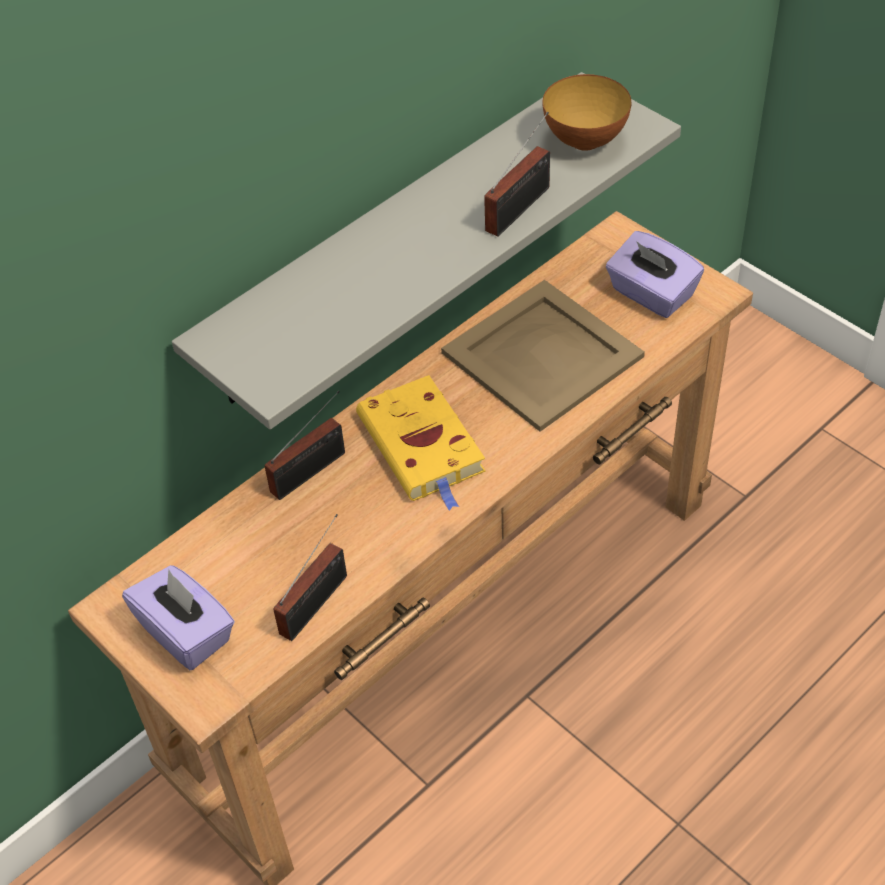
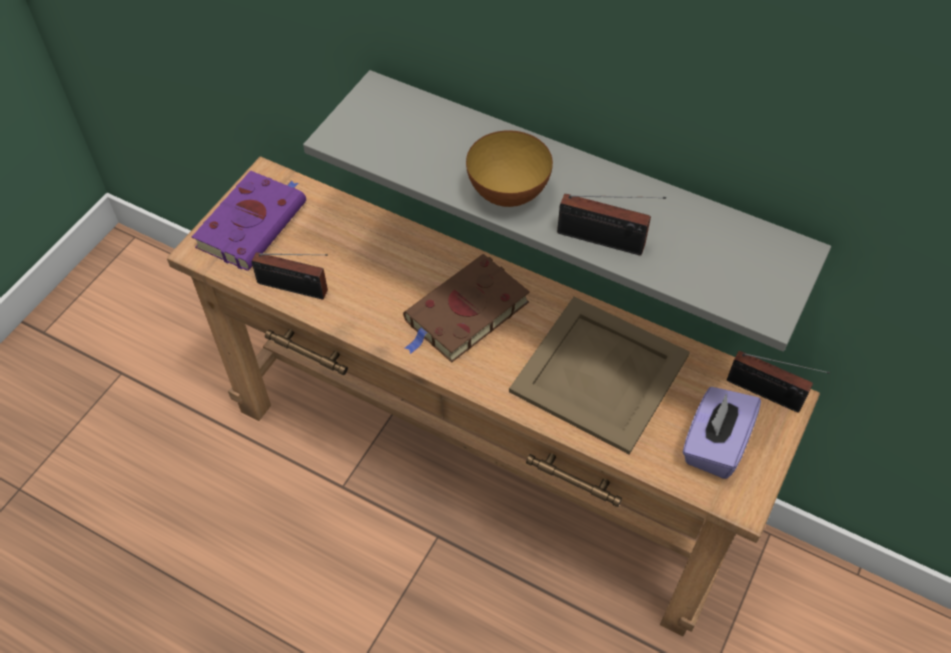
camera: 70 degrees right, 5 degrees up
(186, 633) = (253, 223): purple tissue box -> purple book
(312, 470) = (418, 250): radio -> radio (768, 394)
(423, 447) = (464, 314): yellow book -> brown book
(585, 141) = (722, 269): bowl -> bowl (508, 194)

